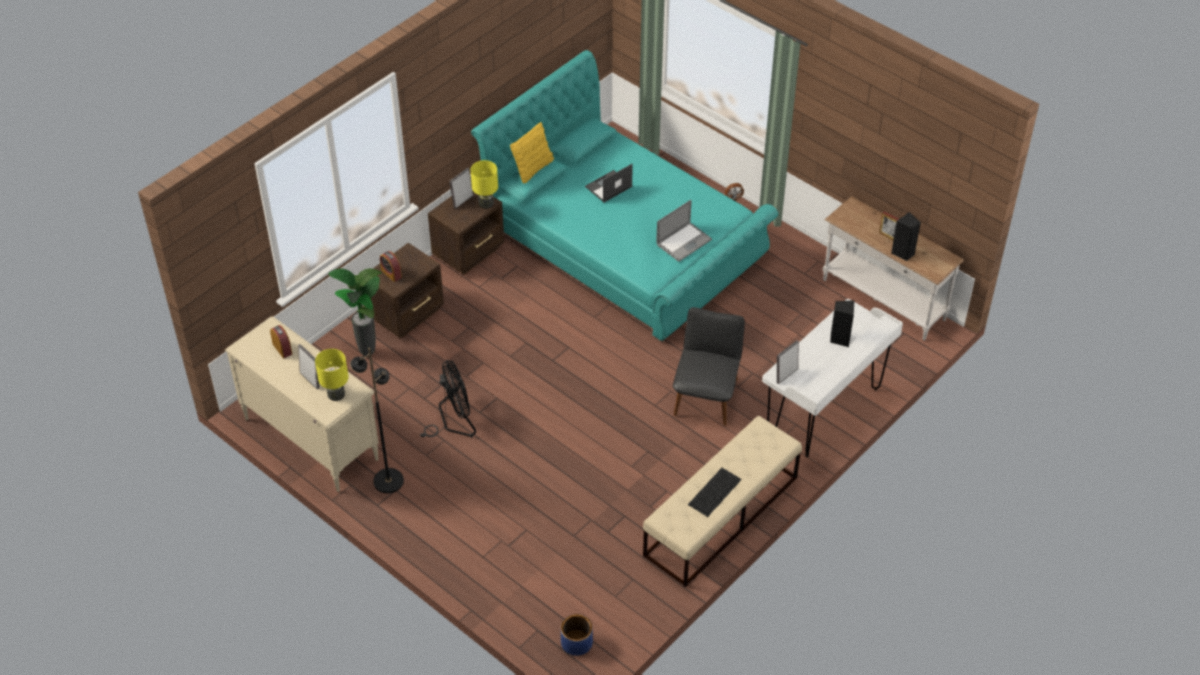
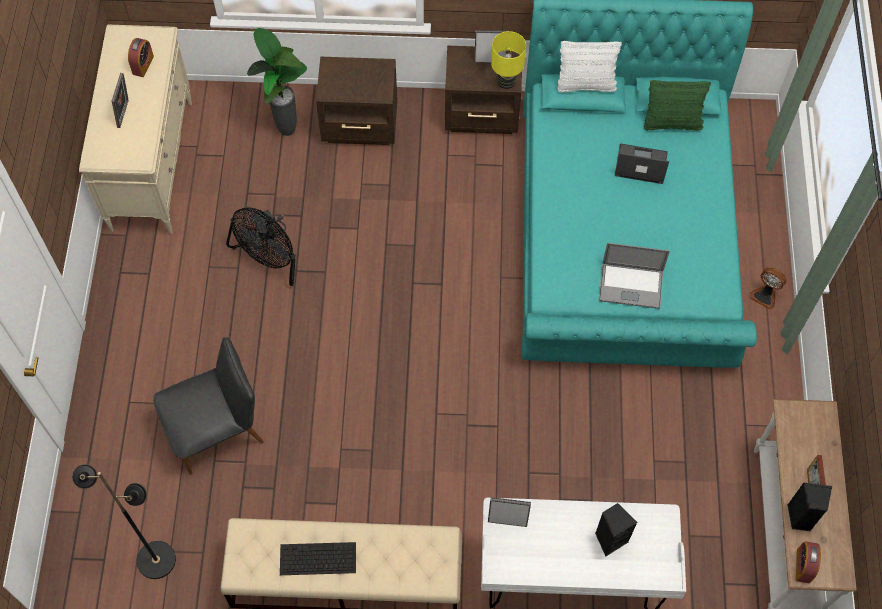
camera: 50 degrees right, 15 degrees up
(336, 394) = (123, 146): yellow table lamp -> none
(388, 481) = (154, 260): black floor lamp -> black floor lamp (156, 559)
(391, 273) = (343, 76): alarm clock -> alarm clock (803, 566)
(452, 417) = (270, 254): black fan -> black fan turned 90 degrees clockwise
(533, 169) = (586, 84): yellow pillow -> white pillow
(576, 642) = (90, 557): blue planter -> none
(595, 156) = (672, 122): none -> green pillow
(706, 397) = (488, 452): black chair -> black chair (215, 430)

